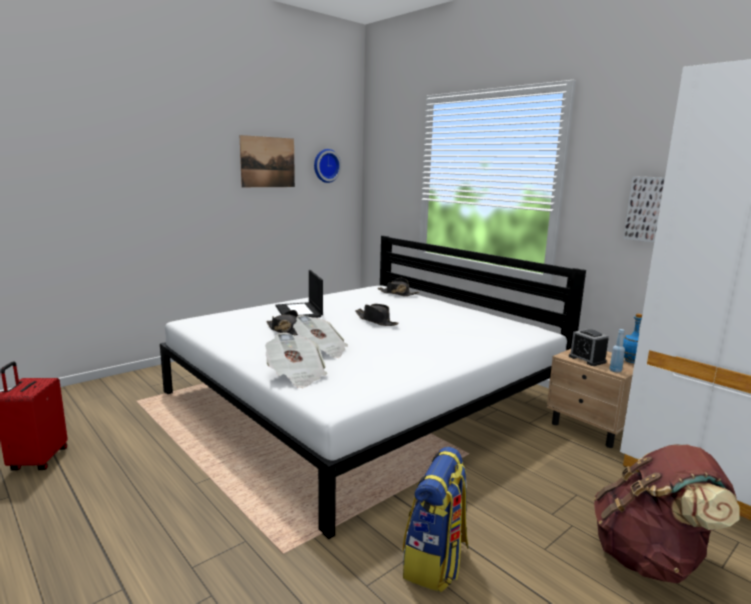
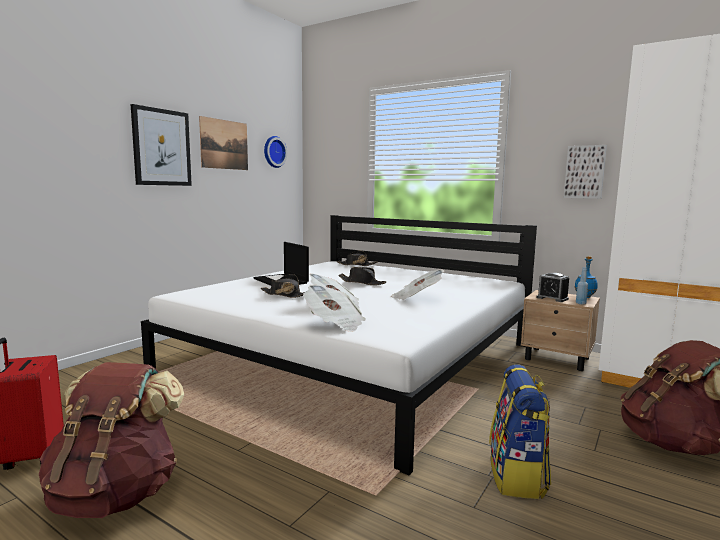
camera: 15 degrees left, 5 degrees down
(77, 508) = (116, 494): none -> brown backpack
(198, 170) = (161, 147): none -> picture
(412, 348) = (416, 298): none -> newspaper

